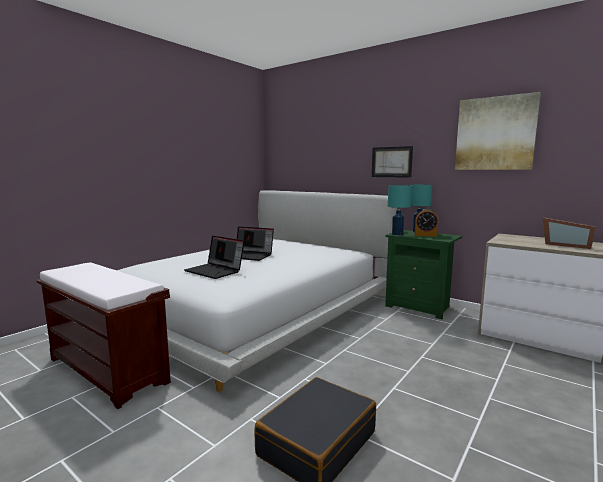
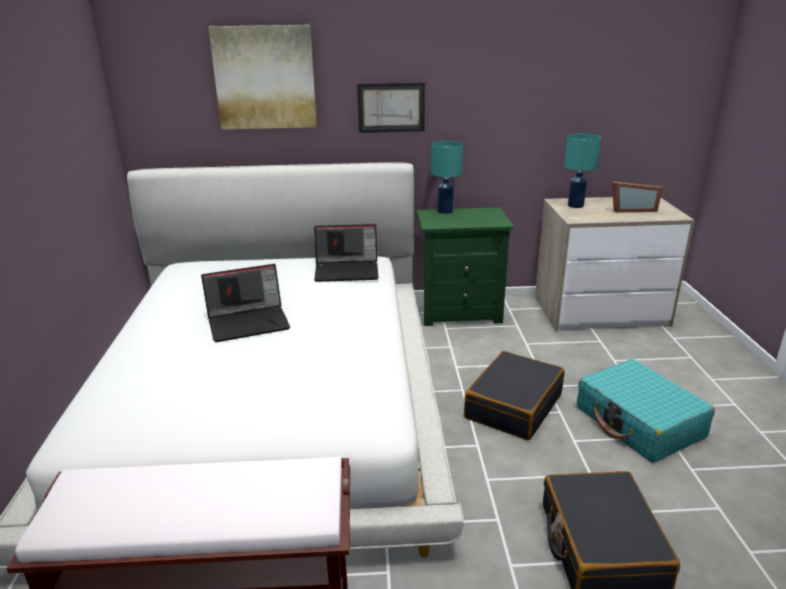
camera: 40 degrees left, 15 degrees up
(215, 271) = (268, 379): laptop -> laptop (347, 270)
(379, 356) = (513, 406): none -> black suitcase
(397, 234) = (434, 224): turquoise table lamp -> turquoise table lamp (576, 205)
(425, 235) = (467, 218): alarm clock -> none
(465, 401) = (639, 422): none -> turquoise suitcase
(495, 133) = (537, 67): picture -> picture (265, 78)

